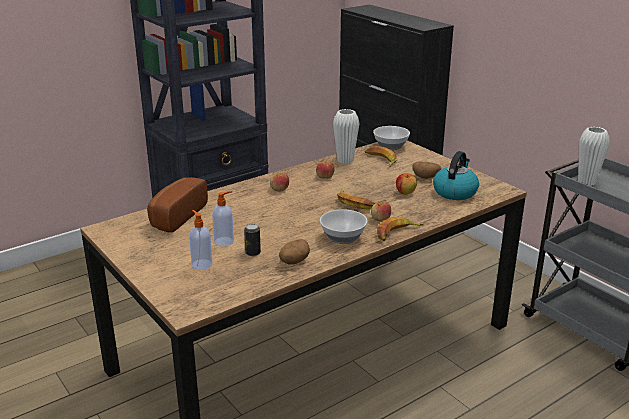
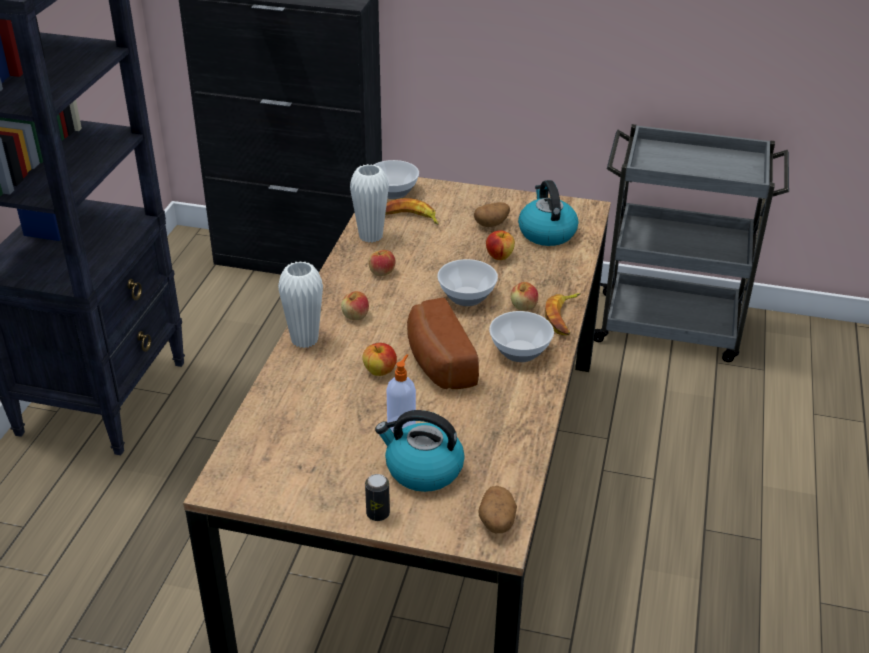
camera: 40 degrees left, 10 degrees up
(175, 216) = (287, 419): bread -> bread (437, 362)
(201, 264) = (422, 469): soap dispenser -> kettle
(252, 216) = (380, 371): none -> apple
(253, 253) = (456, 422): can -> can (378, 513)
(294, 261) = (515, 410): potato -> potato (497, 523)
(355, 203) = (467, 296): banana -> bowl
(586, 182) = (652, 166): white vase -> white vase (304, 340)

